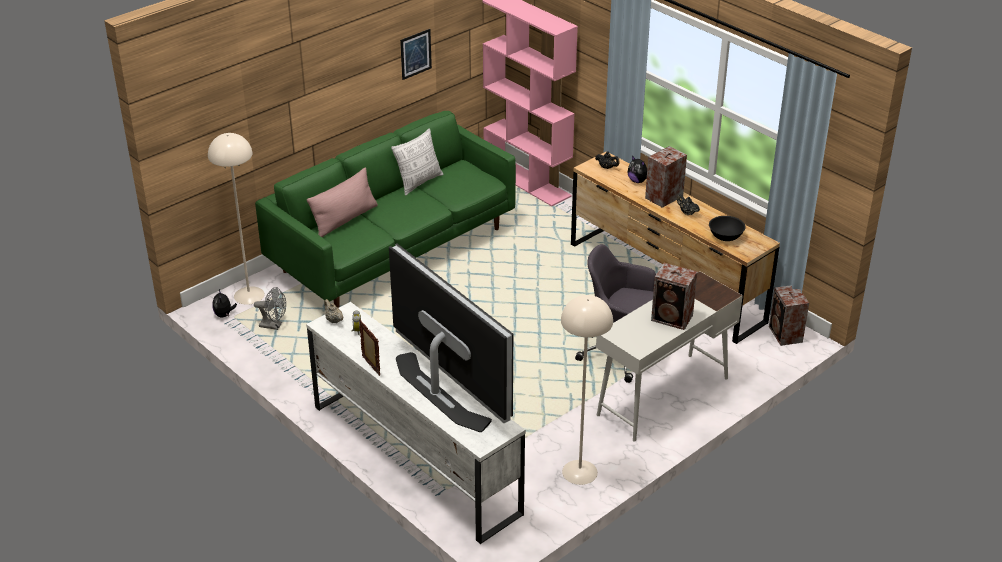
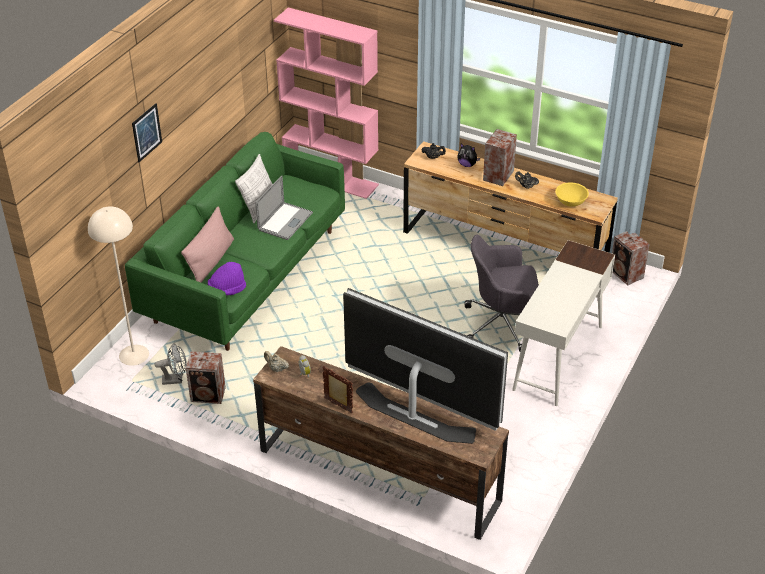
camera: 20 degrees left, 5 degrees up
(224, 315) = (121, 381): plush toy -> none
(344, 247) = (227, 289): none -> purple hat
(414, 458) = (378, 475): white tv stand -> brown tv stand
(415, 54) = (228, 85): picture -> picture (146, 132)
(436, 200) = (285, 221): none -> laptop
(580, 472) = (527, 447): beige floor lamp -> none
(673, 318) = (571, 291): speaker -> speaker (209, 395)
(725, 236) = (571, 202): black bowl -> yellow bowl

